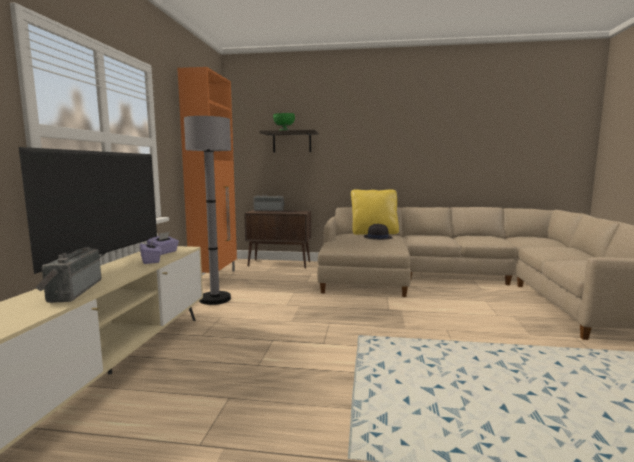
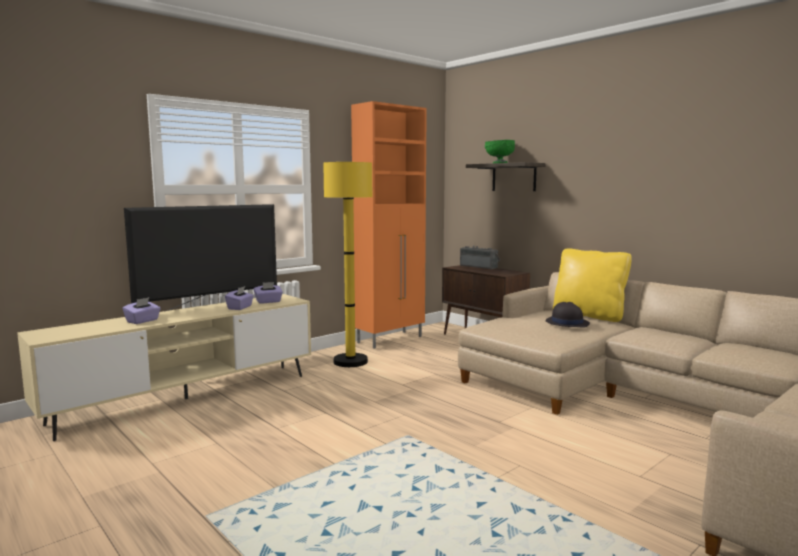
camera: 40 degrees right, 0 degrees up
(71, 291) = (142, 321): radio -> purple tissue box
(215, 299) = (350, 361): grey floor lamp -> yellow floor lamp

